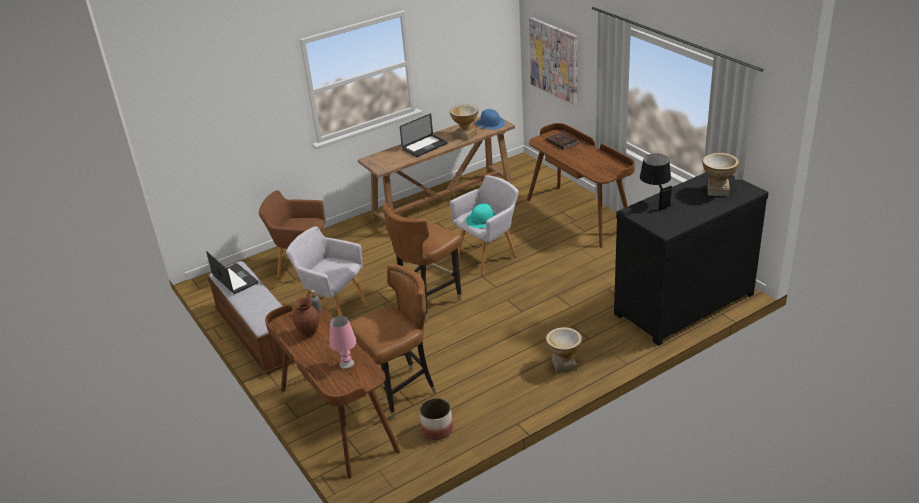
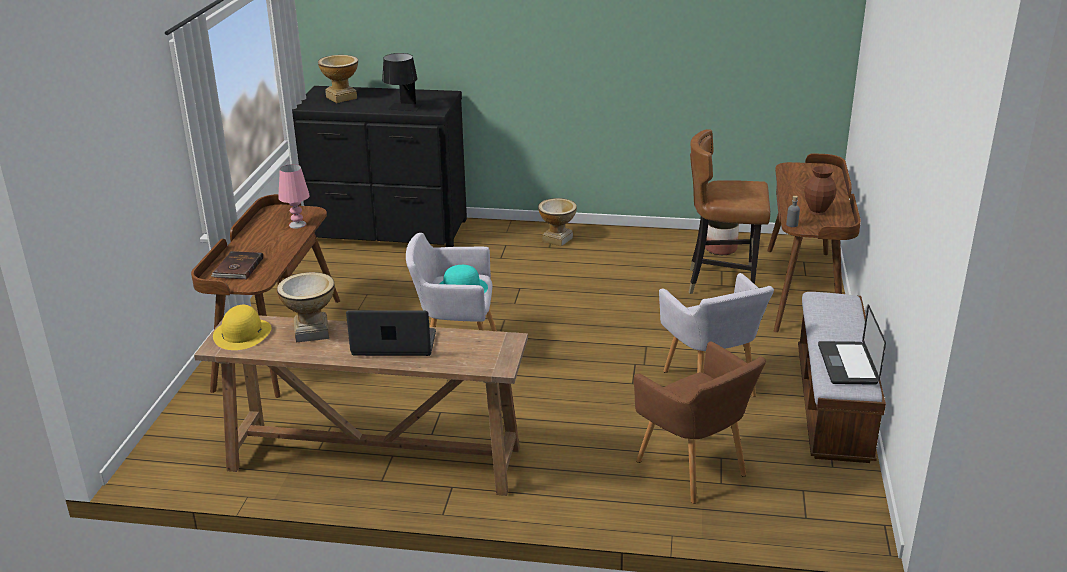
camera: 140 degrees left, 5 degrees down
(346, 363) = (802, 181): pink table lamp -> pink table lamp (297, 224)
(428, 302) = (593, 341): brown chair -> none
(490, 123) = (242, 334): blue hat -> yellow hat
(554, 60) = (113, 212): picture -> none

